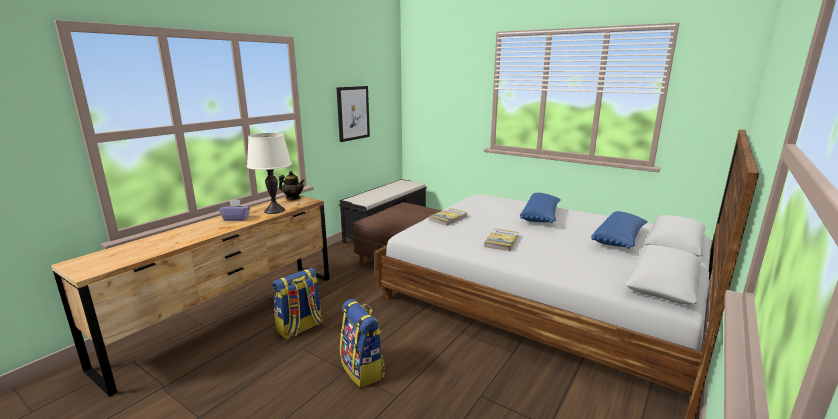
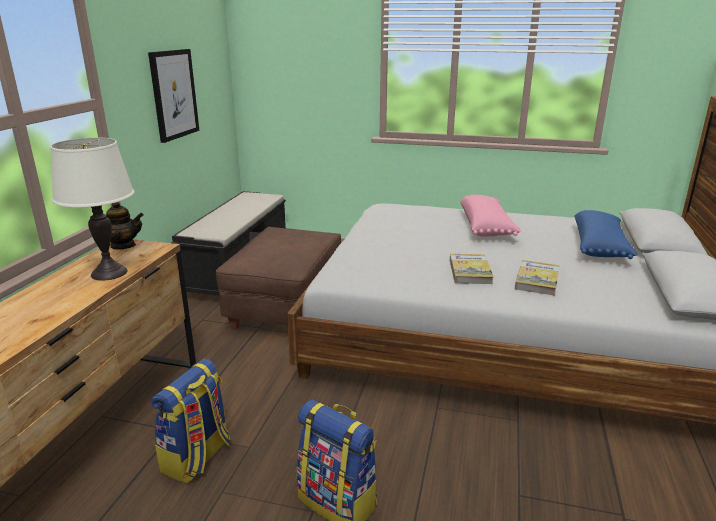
camera: 20 degrees left, 5 degrees up
(236, 218) = (49, 298): purple tissue box -> none
(448, 218) = (371, 246): book -> book (537, 280)
(541, 216) = (486, 227): blue pillow -> pink pillow

